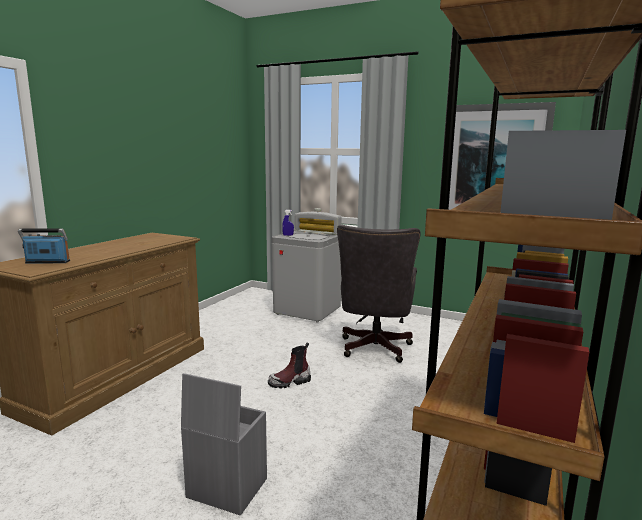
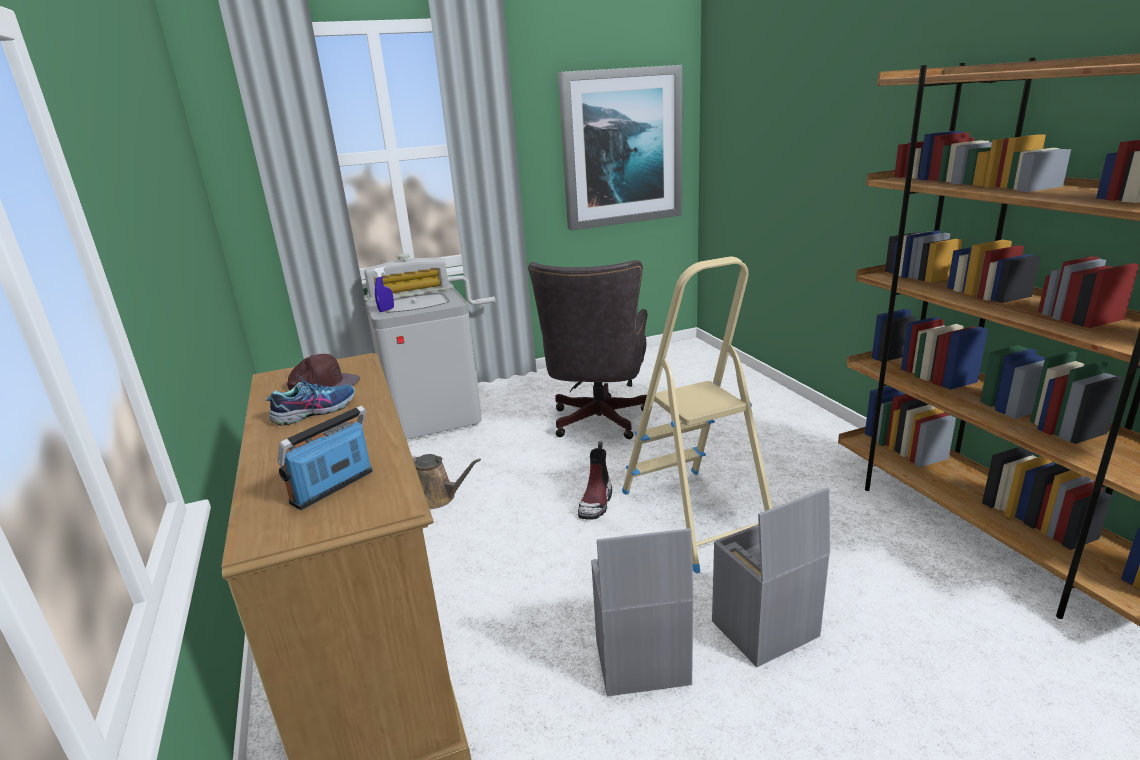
camera: 45 degrees left, 10 degrees up
(121, 245) = (315, 411): none -> shoe
(150, 240) = (324, 385): none -> brown cap
(157, 452) = (640, 663): none -> grey storage box
(240, 342) = (438, 498): none -> brown watering can
(320, 417) = (694, 514): none -> beige step ladder
(375, 349) = (598, 423): grey office chair -> grey office chair turned 45 degrees clockwise

